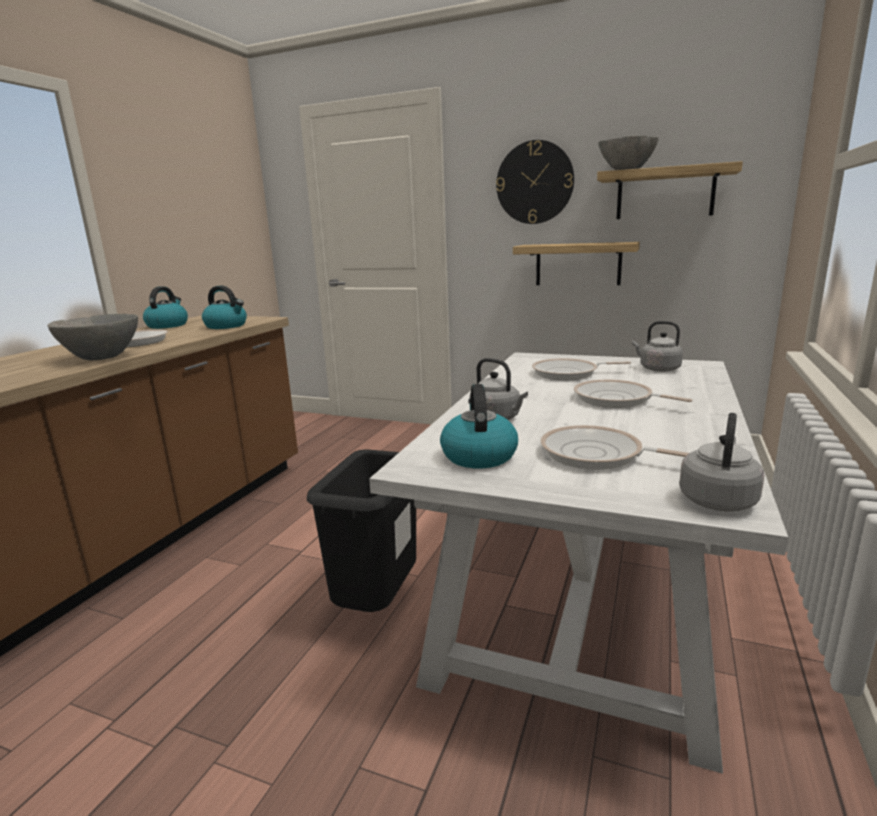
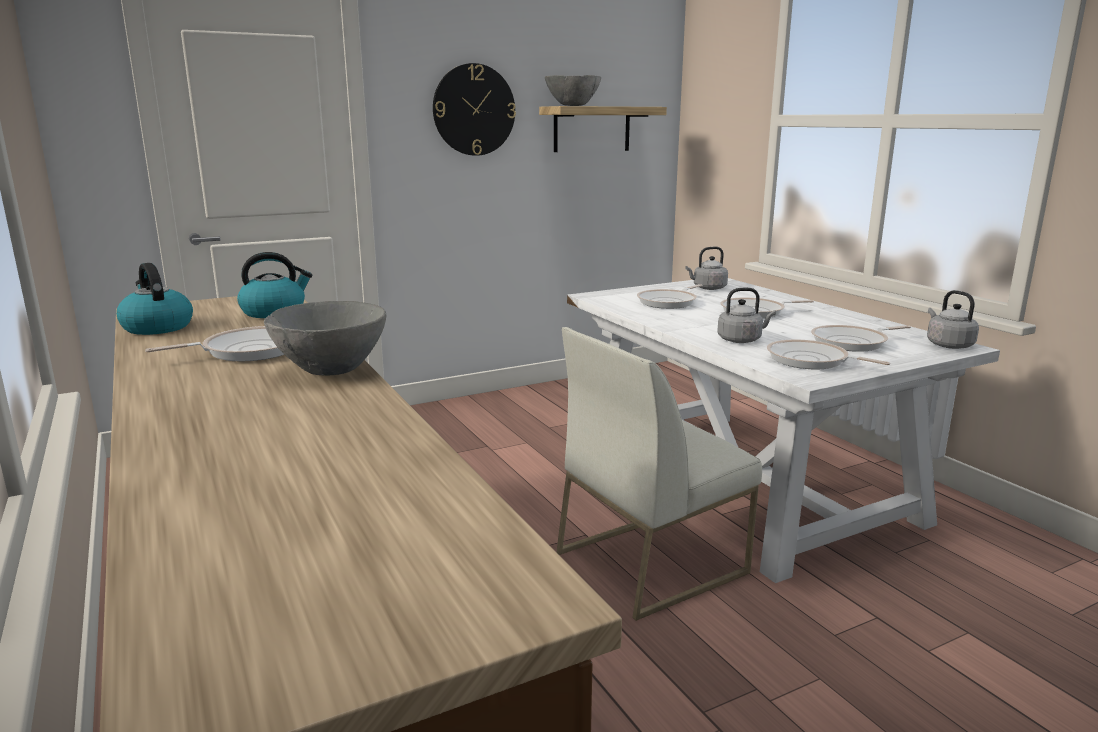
camera: 50 degrees left, 0 degrees up
(376, 605) = (651, 561): black trash can -> white chair
(478, 455) = (811, 361): kettle -> frying pan
(578, 264) = (521, 198): shelf -> none

